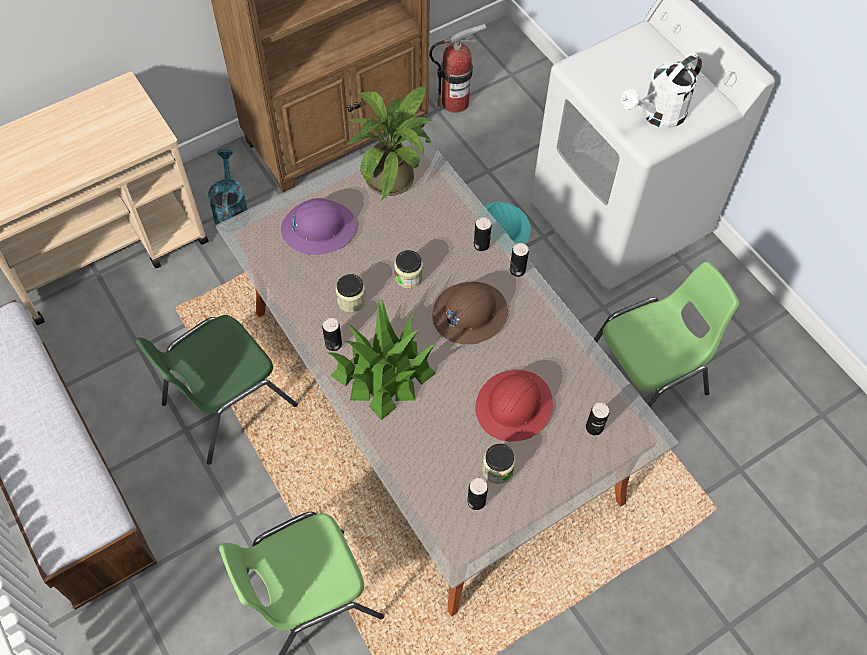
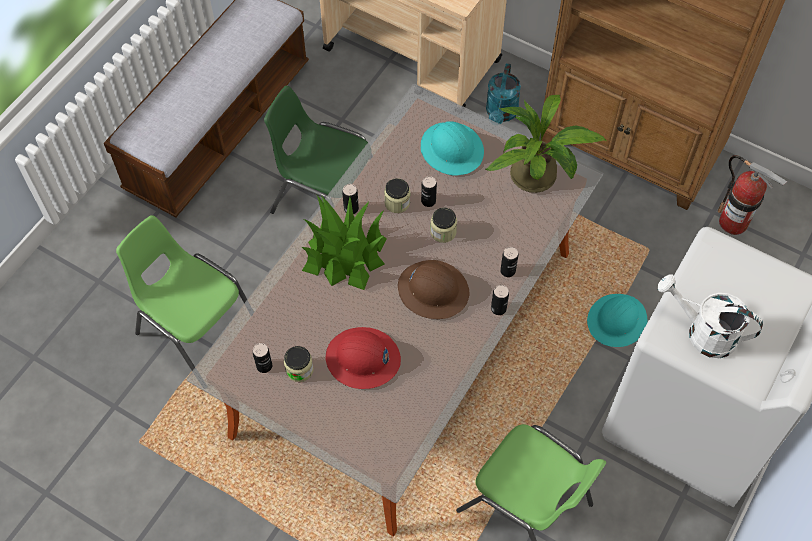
camera: 65 degrees right, 0 degrees up
(231, 210) = (501, 114): turquoise watering can -> turquoise watering can turned 135 degrees clockwise
(318, 228) = (452, 149): purple hard hat -> turquoise hard hat
(594, 427) = (375, 428): can -> can (428, 201)

